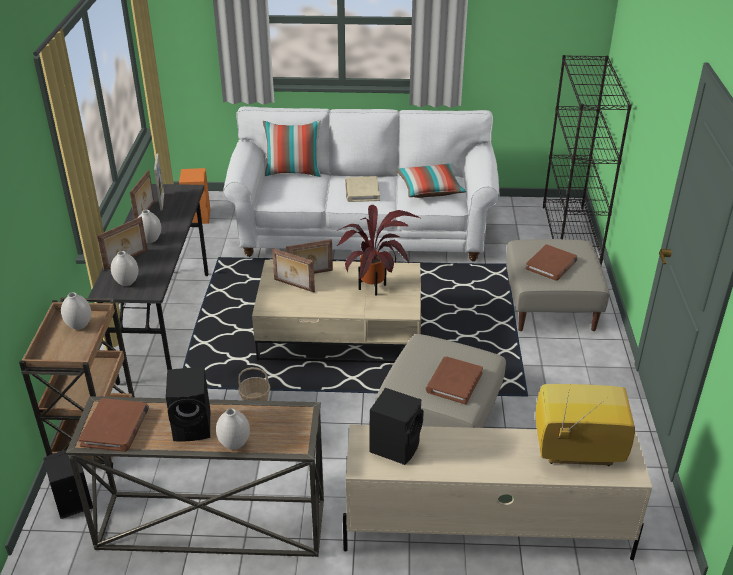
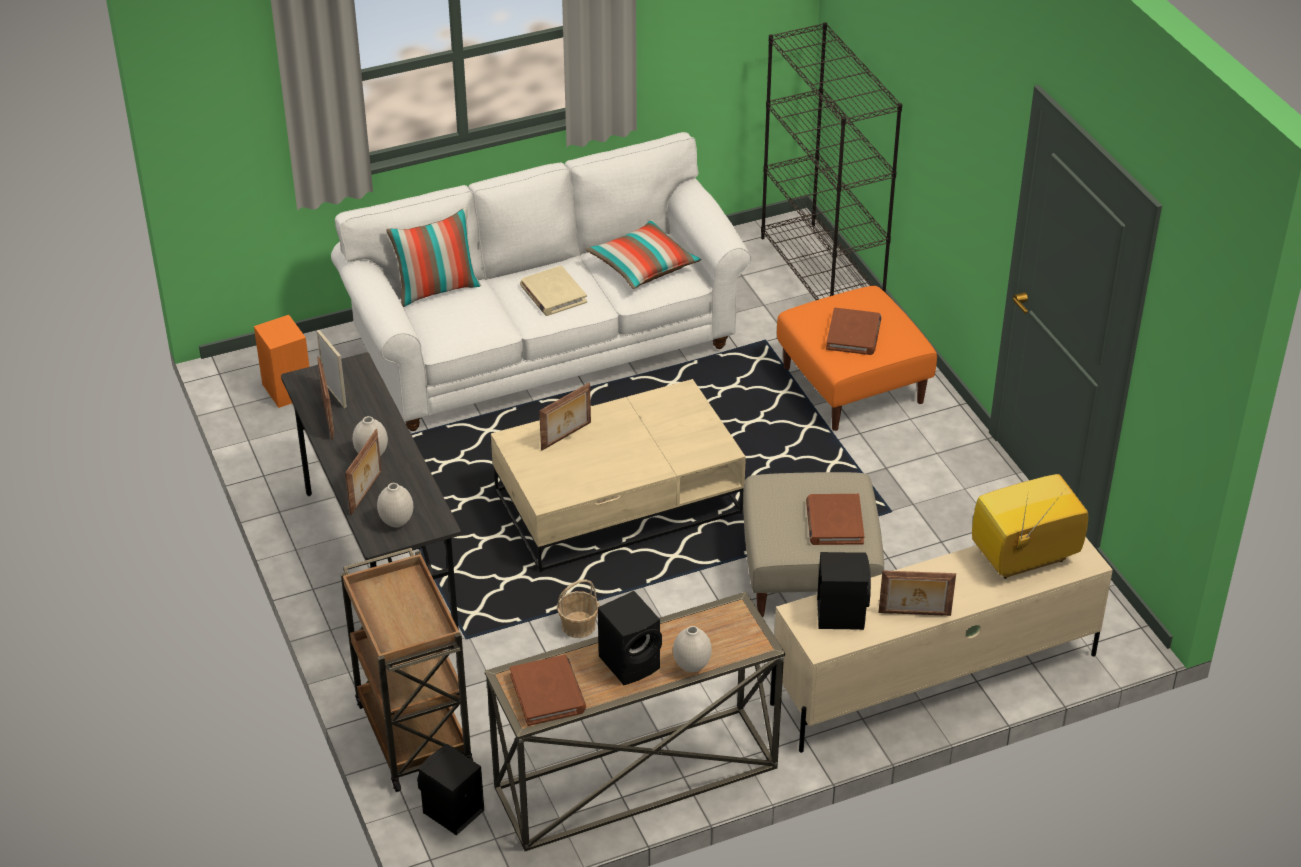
camera: 25 degrees left, 5 degrees up
(79, 326) = (397, 595): white vase -> none
(293, 286) = (558, 459): picture frame -> picture frame (914, 614)
(374, 289) = (661, 432): potted plant -> none
(551, 306) = (853, 385): beige ottoman -> orange ottoman

